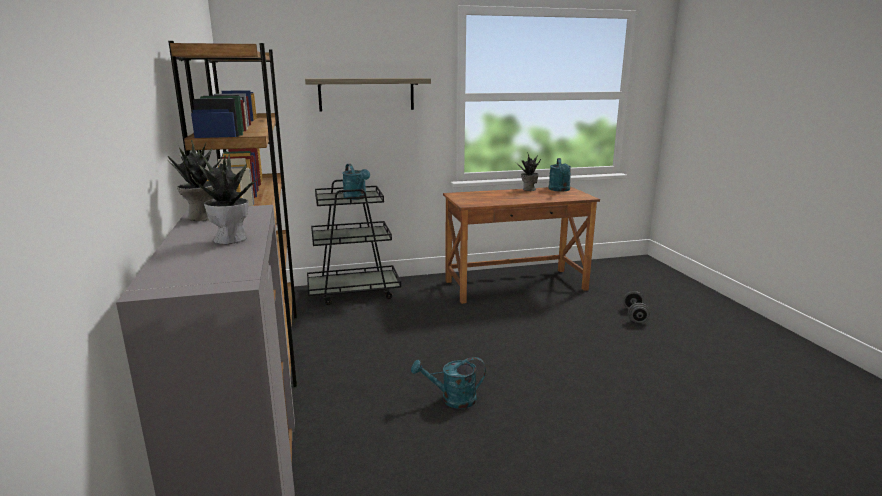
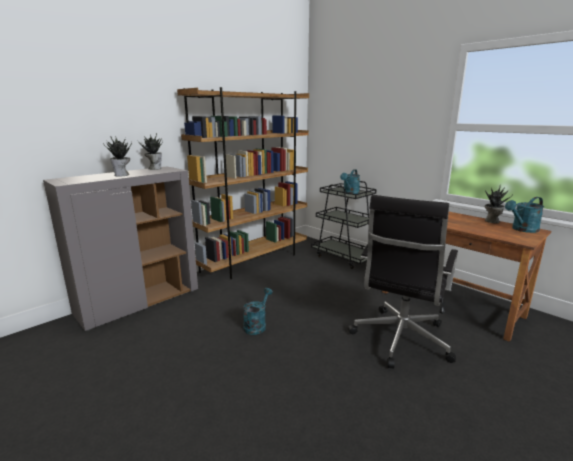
camera: 60 degrees right, 0 degrees up
(366, 94) = (380, 121): shelf -> none
(452, 399) = (256, 325): turquoise watering can -> turquoise watering can turned 60 degrees clockwise
(553, 329) = (400, 340): none -> black office chair
(634, 315) = (500, 383): grey dumbbell -> none

